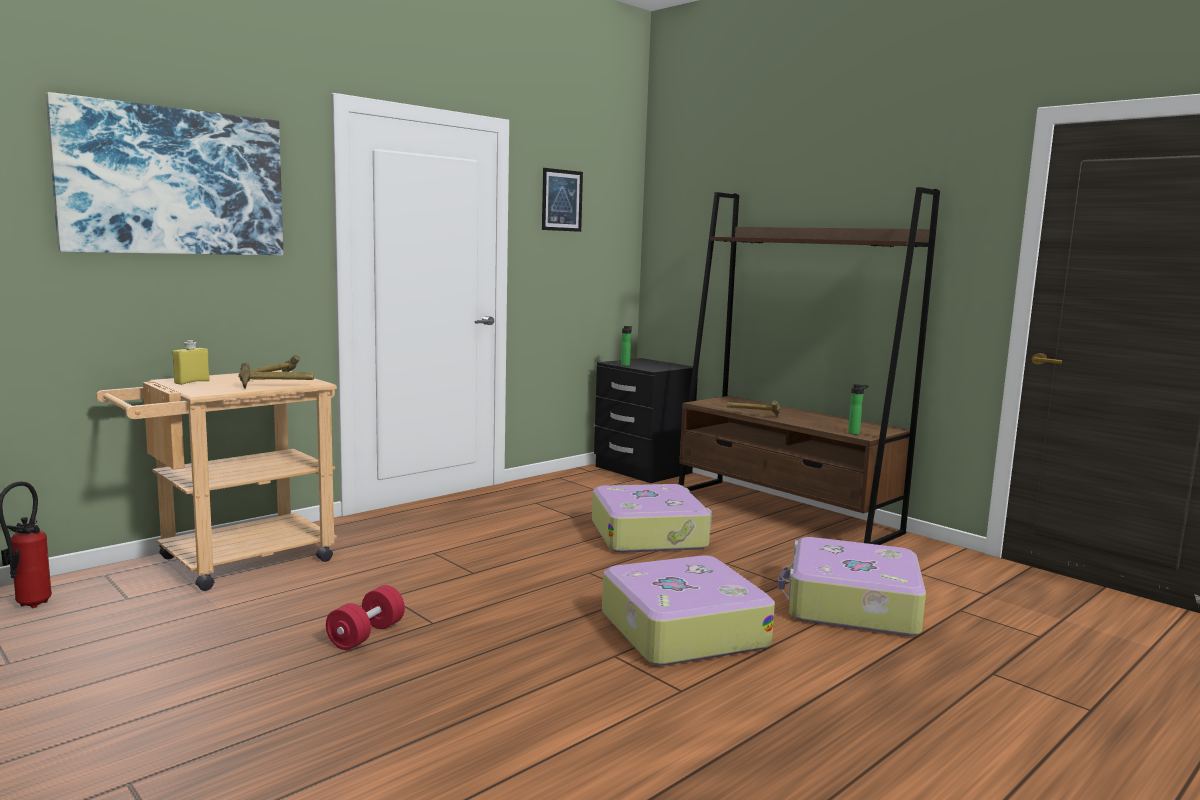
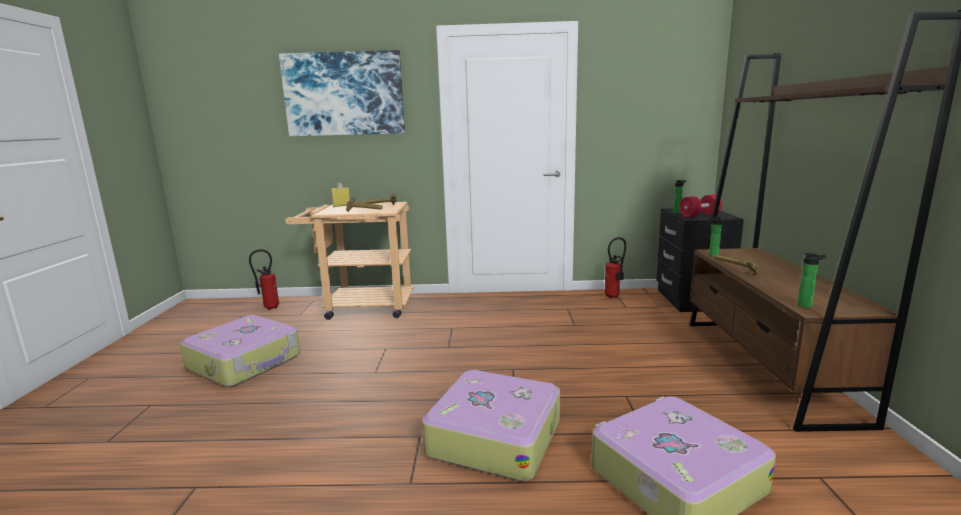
camera: 45 degrees right, 5 degrees up
(366, 635) = (338, 367): red dumbbell -> red dumbbell (699, 215)
(562, 200) = (630, 78): picture -> none
(563, 481) = (614, 296): none -> fire extinguisher
(649, 534) = (605, 353): suitcase -> suitcase (246, 362)
(710, 406) = (712, 255): none -> bottle

